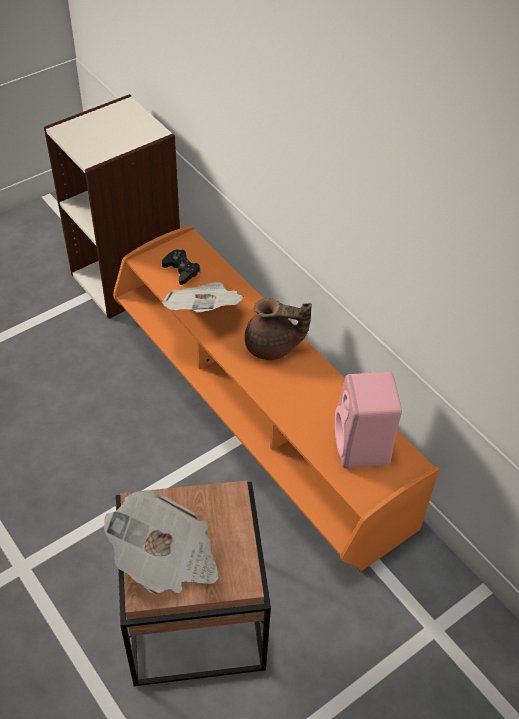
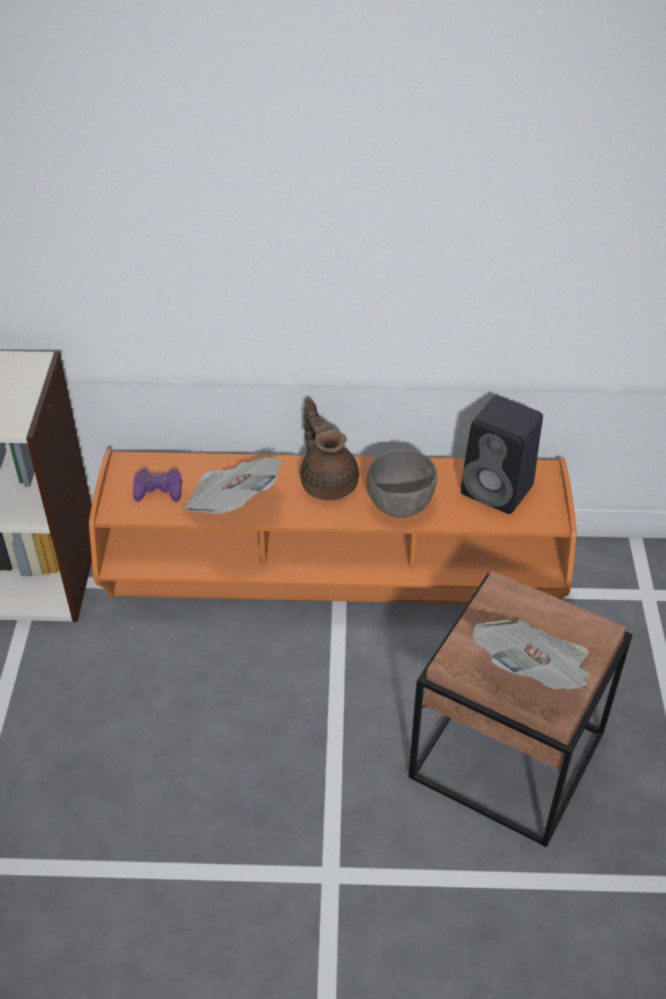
camera: 50 degrees left, 5 degrees down
(181, 270) = (158, 490): black game controller -> purple game controller
(272, 347) = (328, 482): brown teapot -> brown teapot turned 75 degrees counterclockwise
(288, 398) = (399, 506): none -> grey bowl
(362, 448) = (499, 490): pink speaker -> black speaker

